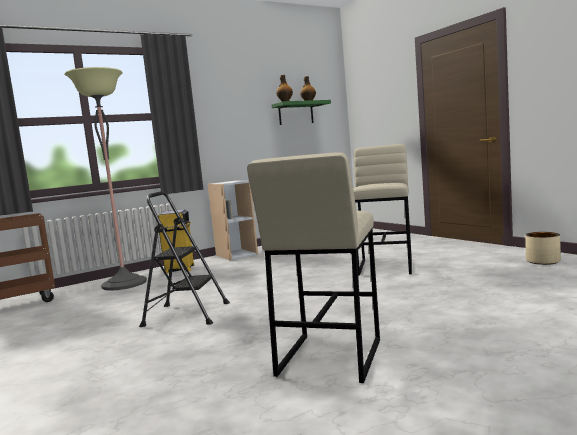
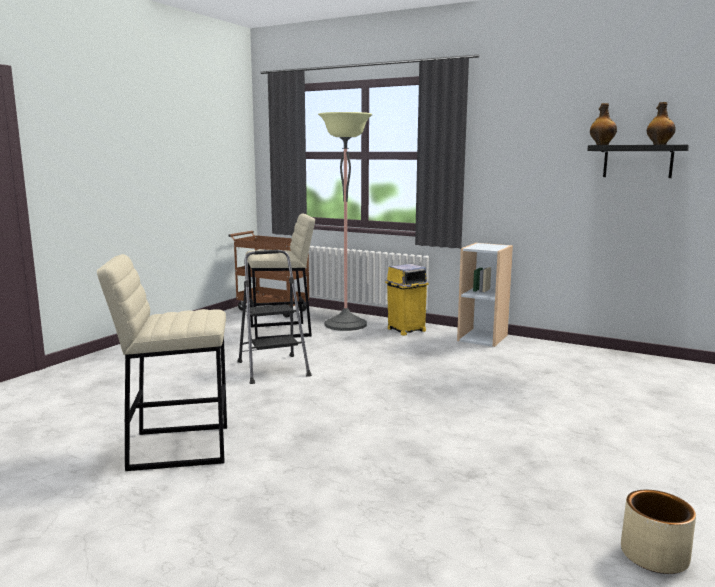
camera: 60 degrees right, 5 degrees up
(296, 113) = (638, 161): green shelf -> black shelf
(385, 266) = (500, 425): beige stool -> beige stool (282, 331)

